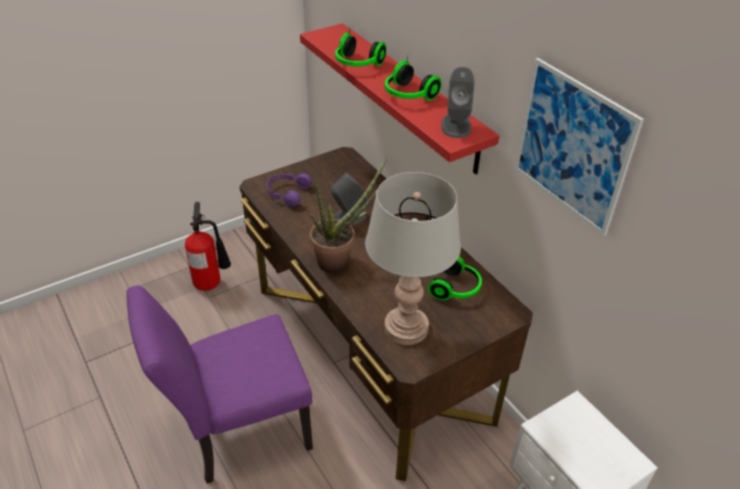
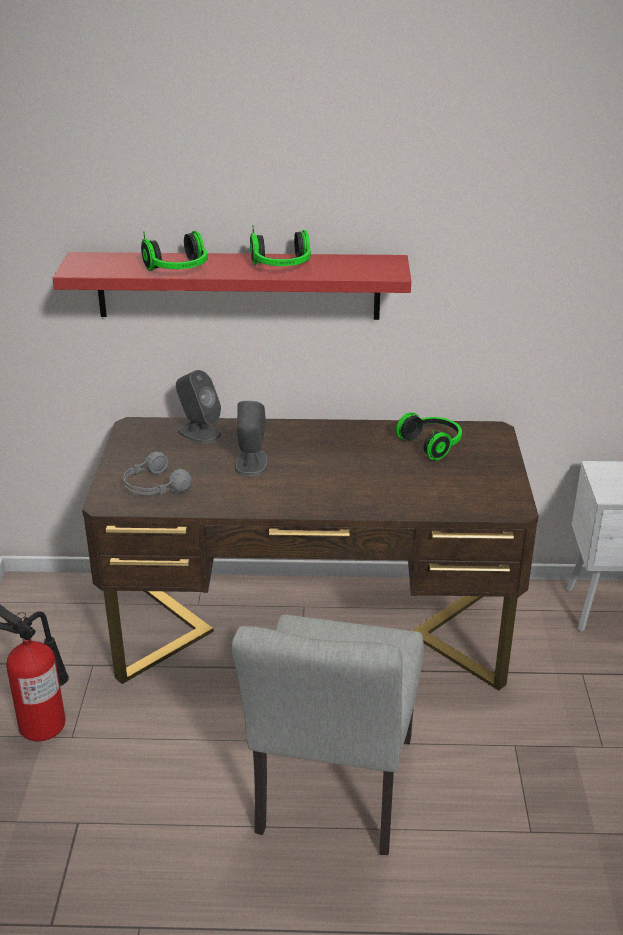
camera: 55 degrees left, 10 degrees down
(237, 432) = (331, 796): purple chair -> grey chair
(287, 193) = (153, 487): purple headphones -> grey headphones
(339, 260) = (317, 493): potted plant -> none
(406, 328) = (461, 492): grey table lamp -> none
(456, 125) = (368, 264): grey speaker -> grey speaker (199, 432)
(572, 146) = (512, 214): picture -> none

